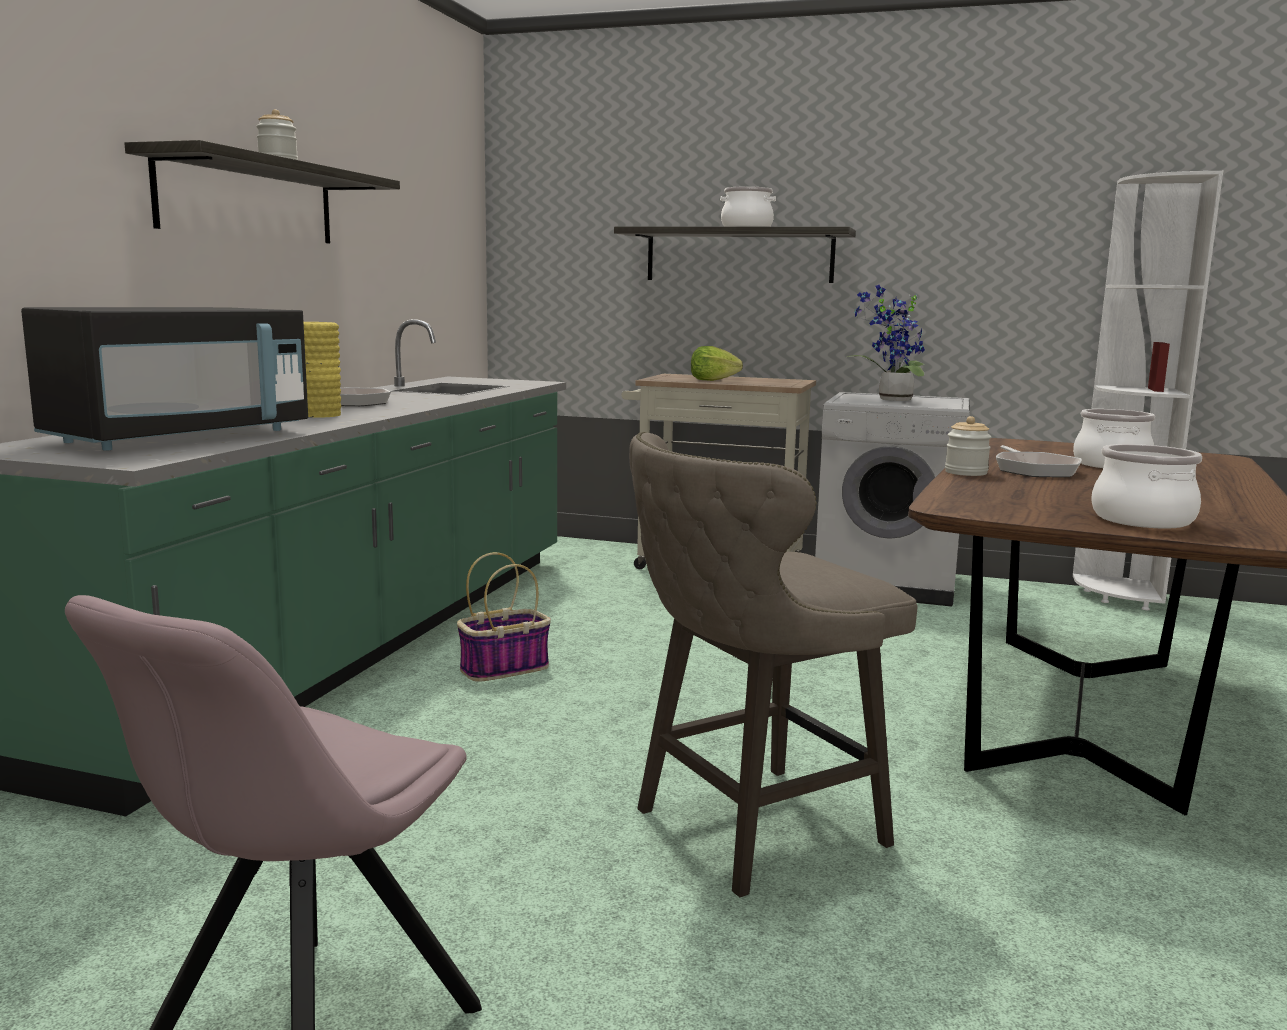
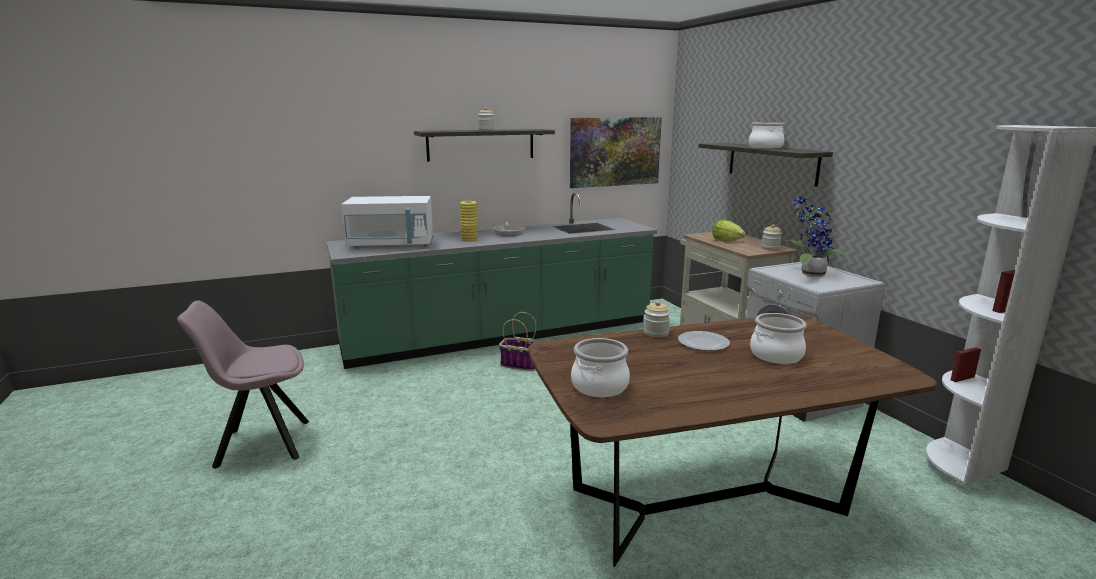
camera: 50 degrees right, 5 degrees up
(181, 437) = (392, 245): black microwave -> white microwave
(430, 246) = (615, 151): none -> picture
(750, 829) = (451, 460): beige stool -> none
(787, 381) = (770, 248): none -> jar
(1034, 470) = (704, 343): frying pan -> plate

